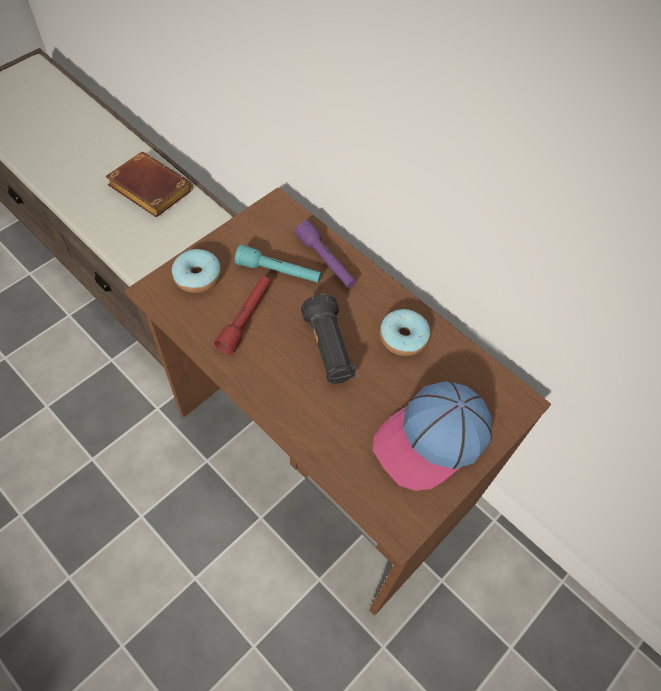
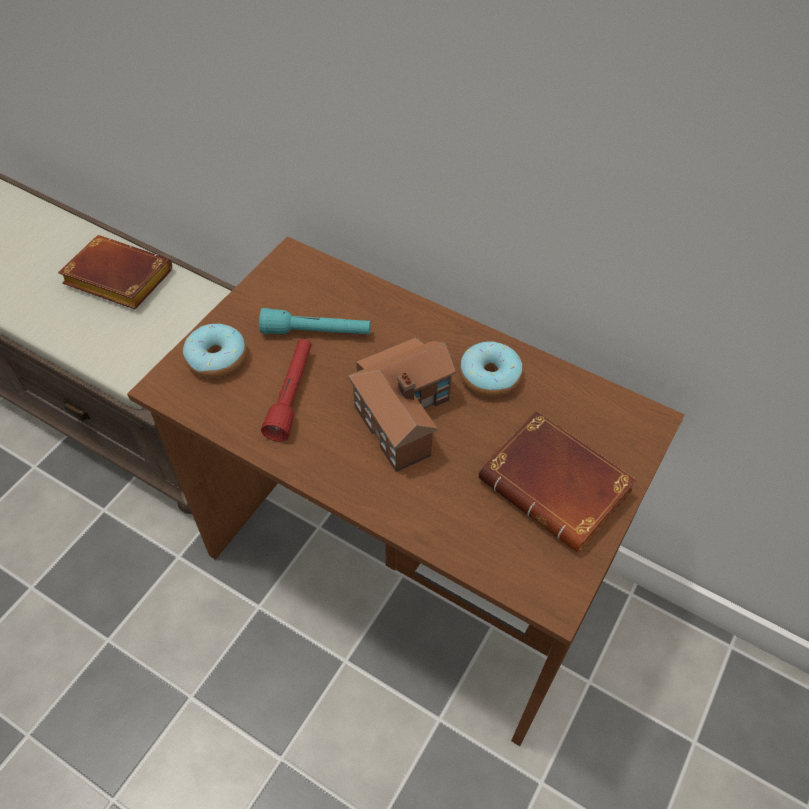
camera: 10 degrees left, 5 degrees down
(326, 261) = (371, 309): purple flashlight -> none
(328, 349) = (404, 409): black flashlight -> toy house
(431, 440) = (559, 487): cap -> brown book

